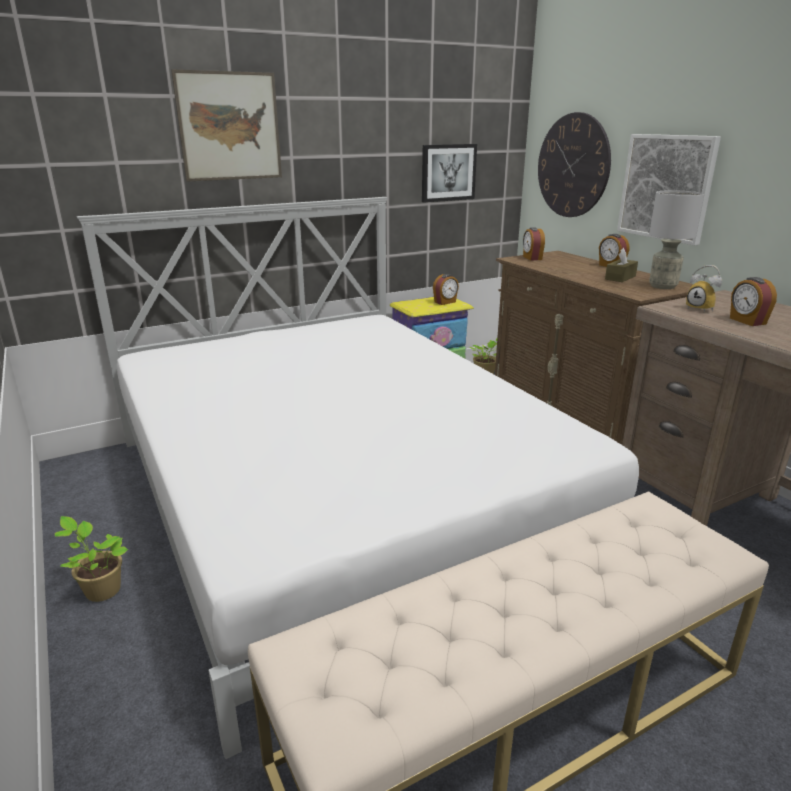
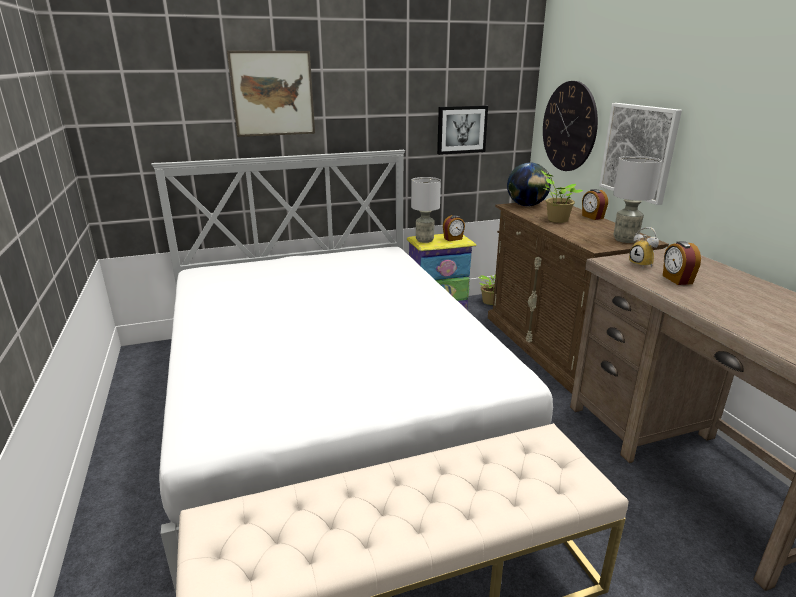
camera: 10 degrees right, 0 degrees up
(101, 590) = (131, 451): potted plant -> potted plant (556, 220)
(413, 305) = (424, 240): none -> grey table lamp
(532, 258) = (526, 206): alarm clock -> globe
(620, 277) = (592, 229): brown tissue box -> none

